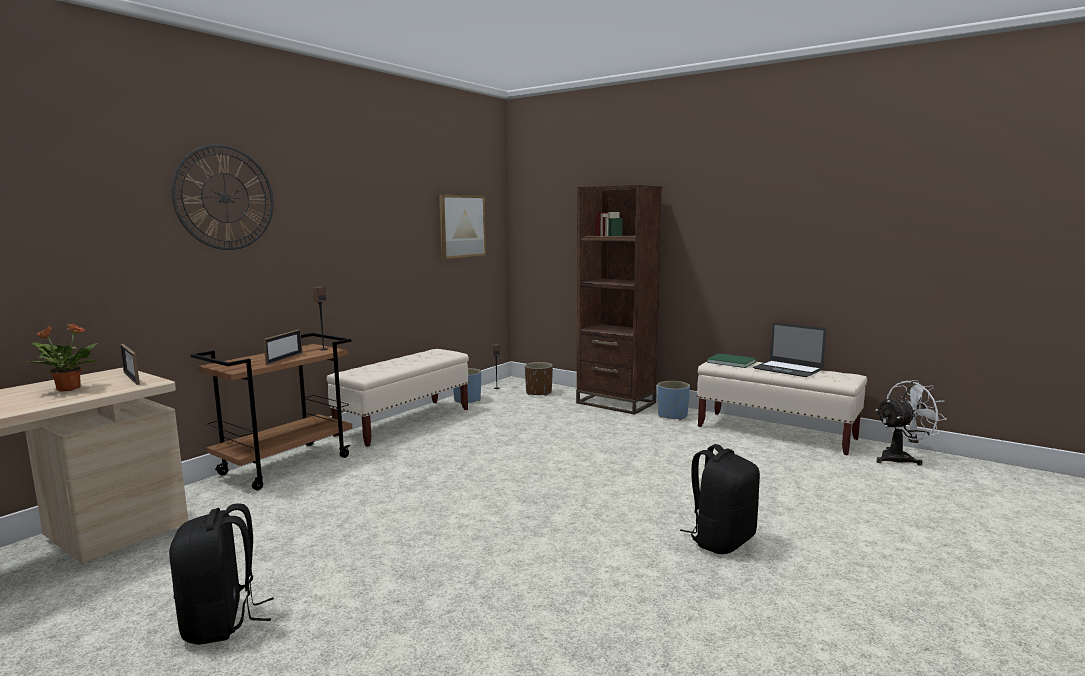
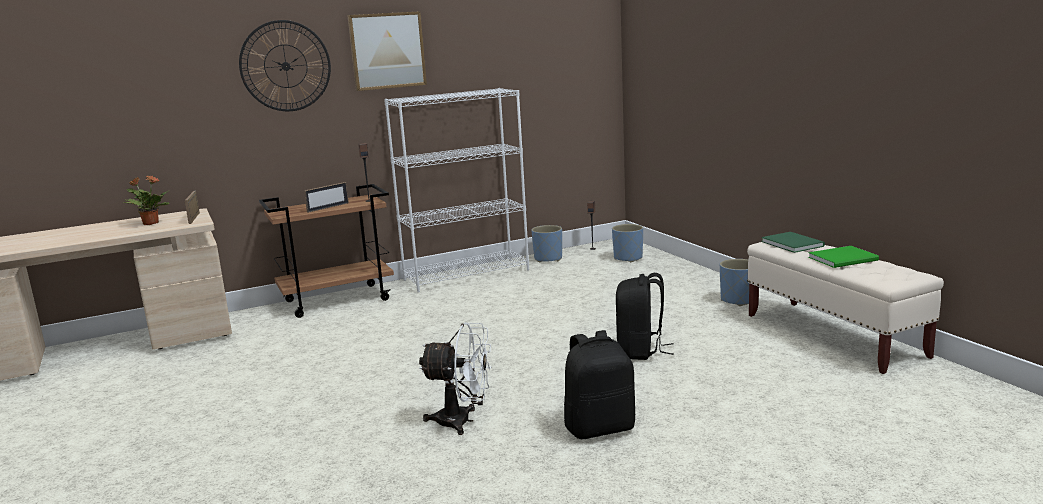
camera: 30 degrees right, 5 degrees up
(222, 622) = (189, 404): black backpack -> black backpack (641, 351)
(405, 422) = (467, 274): beige bench -> white bookcase
(461, 226) = (552, 73): picture -> picture (387, 51)
(539, 393) = (628, 258): brown planter -> blue planter
(615, 403) = (695, 278): brown bookcase -> none
(787, 369) = (845, 259): laptop -> green book
(901, 458) = (953, 389): white fan -> white fan (462, 421)

